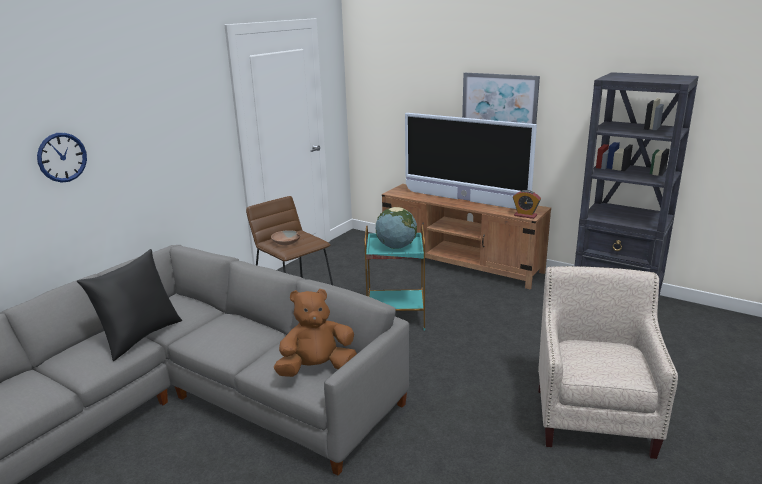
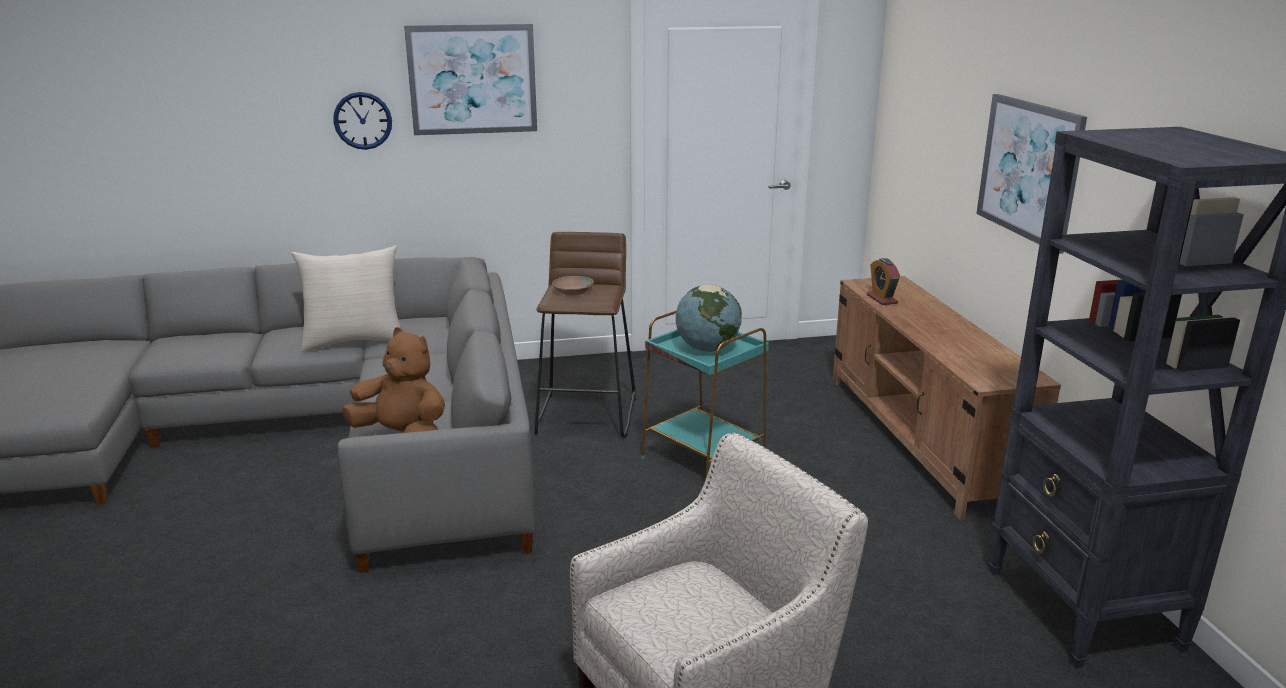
camera: 45 degrees right, 0 degrees up
(139, 108) = (472, 79): none -> picture
(140, 336) = (355, 341): black pillow -> beige pillow
(464, 200) = (938, 325): television -> none
(525, 215) = (980, 379): alarm clock -> alarm clock (882, 299)

